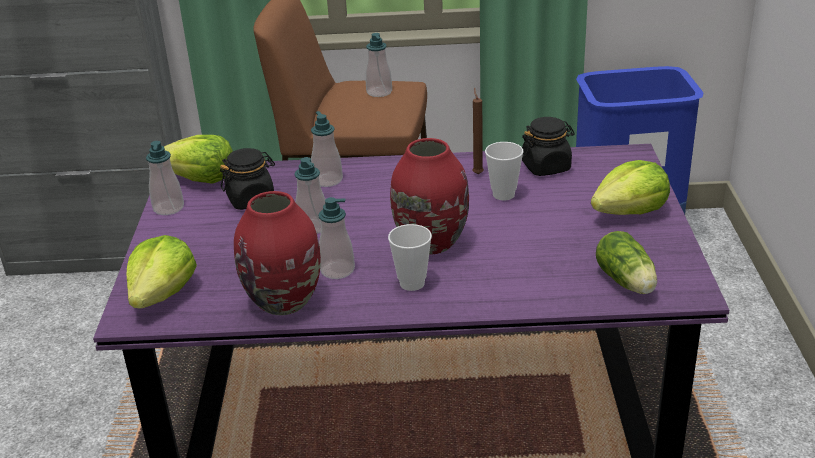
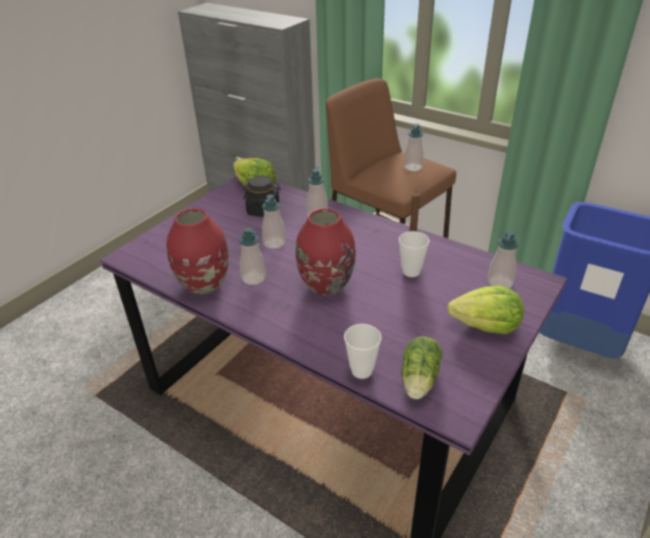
camera: 35 degrees right, 5 degrees up
(163, 294) = (156, 249): lettuce -> none
(168, 208) = (218, 198): soap dispenser -> soap dispenser (499, 282)
(412, 283) = (283, 308): cup -> cup (361, 370)
(546, 167) = (464, 263): black jar -> none

